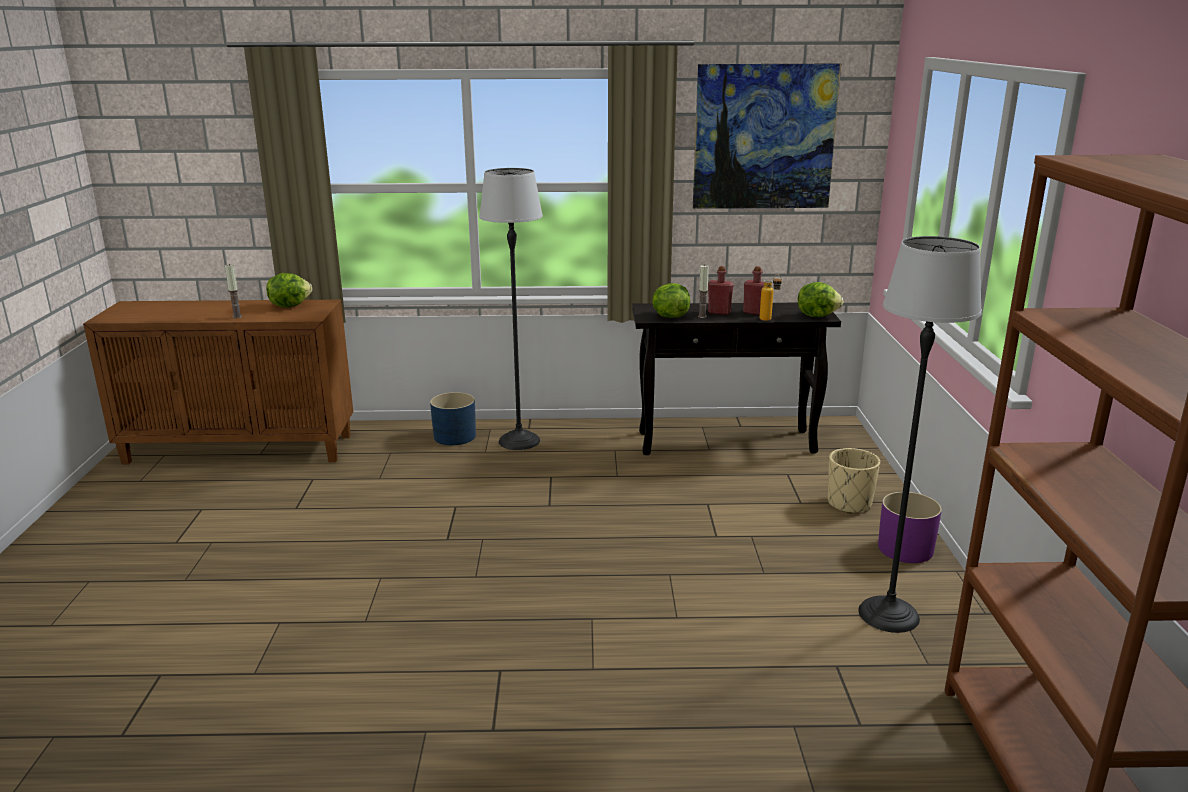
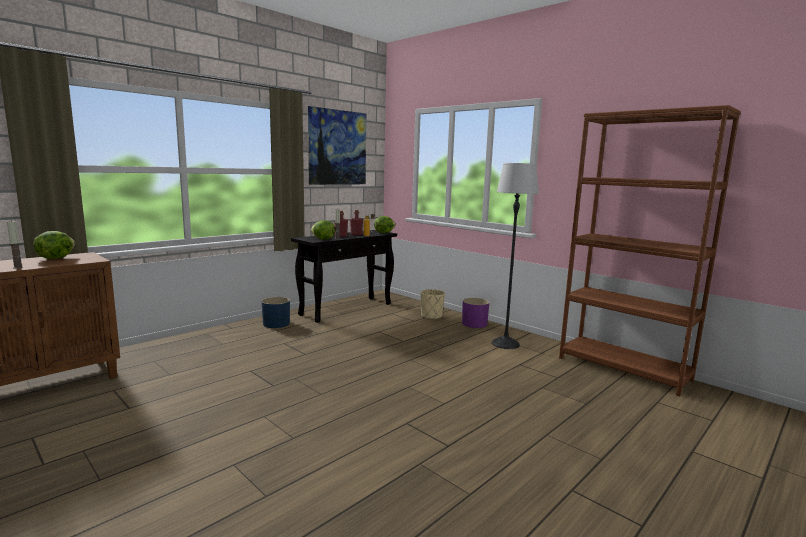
camera: 45 degrees left, 10 degrees down
(455, 437) = (189, 342): blue planter -> blue planter (276, 324)
(519, 441) = (236, 334): floor lamp -> none

